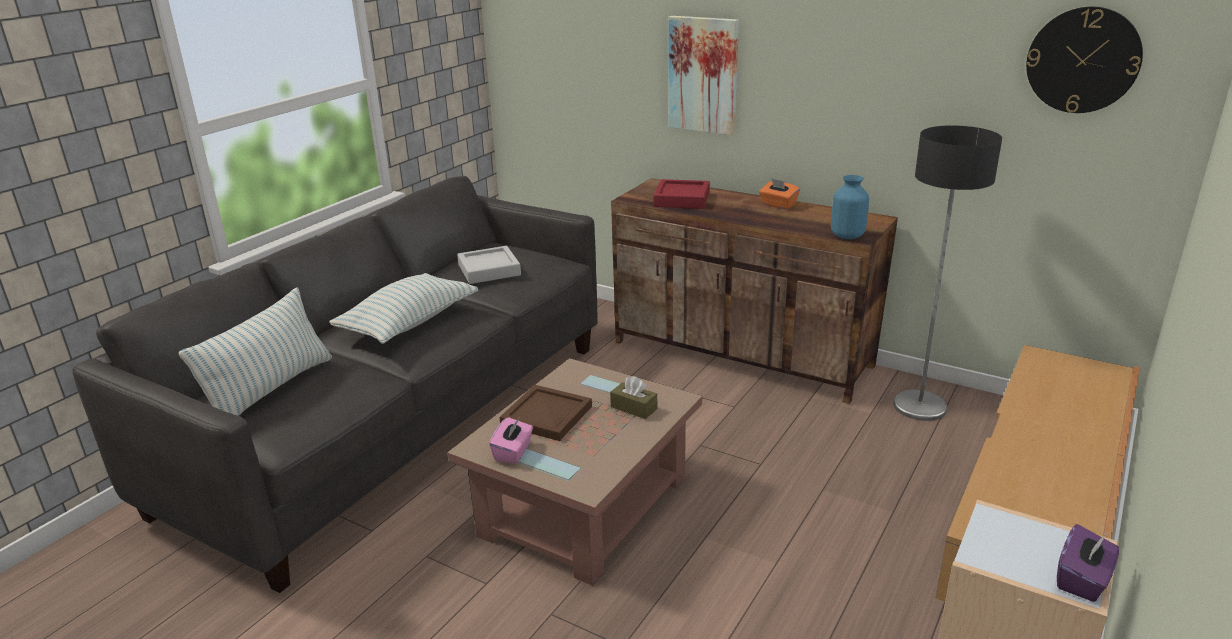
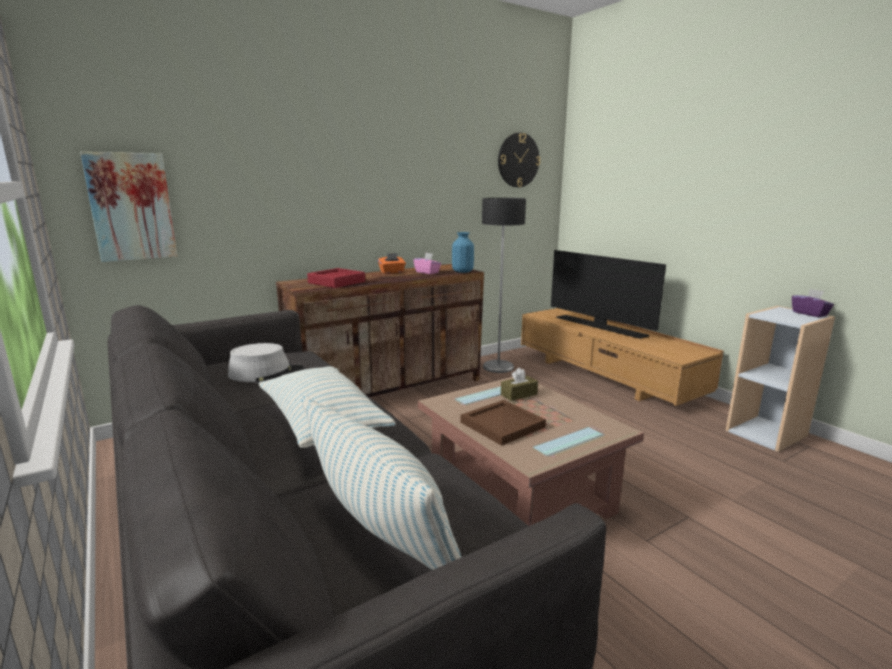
camera: 65 degrees left, 10 degrees down
(489, 270) = (266, 373): grey tray -> grey hat
(513, 452) = (551, 447): pink tissue box -> pink tissue box (427, 272)
(703, 75) = (314, 187): picture -> picture (131, 207)
(1065, 427) = (600, 326): none -> television

